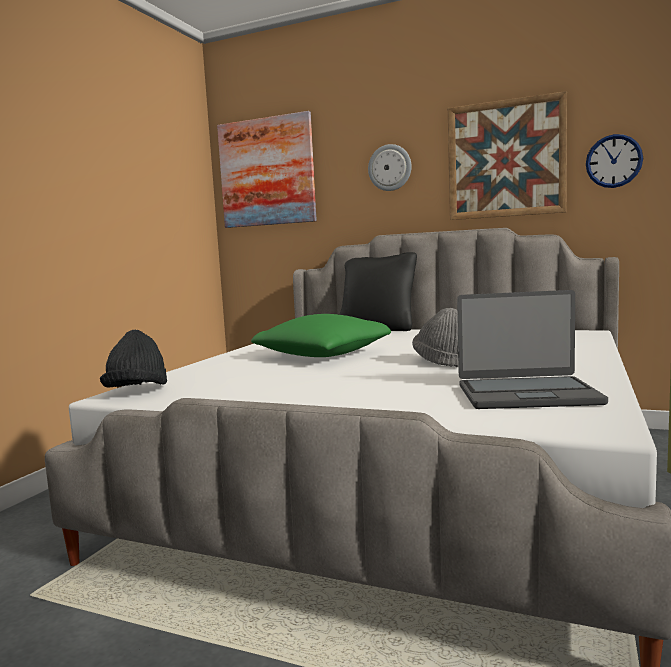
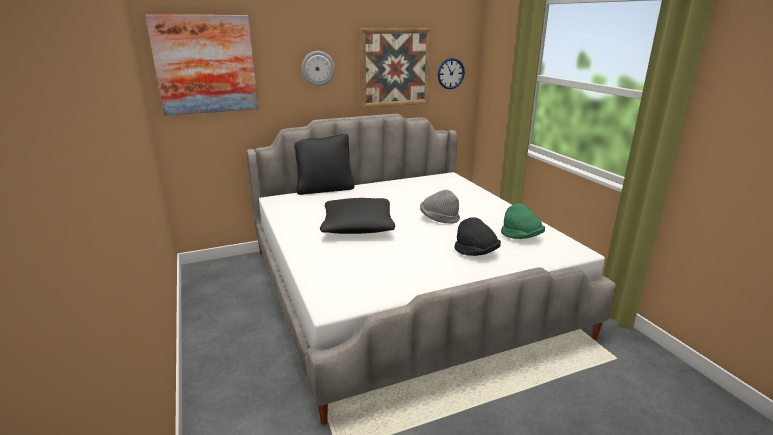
camera: 45 degrees left, 15 degrees up
(137, 392) = (334, 298): black hat -> black hat (476, 253)
(323, 354) = (358, 227): green pillow -> black pillow
(526, 394) = (521, 237): laptop -> green hat

